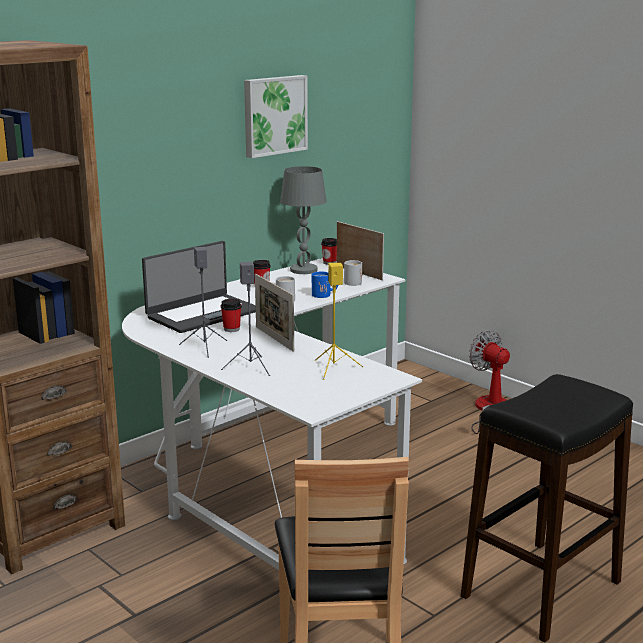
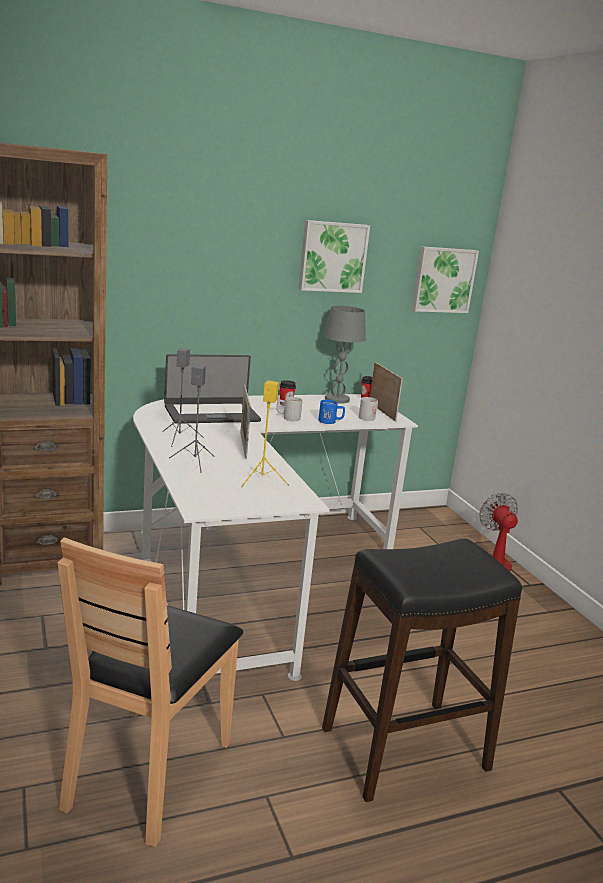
camera: 20 degrees right, 0 degrees up
(231, 329) = (218, 430): cup -> none
(375, 120) = (443, 279): none -> picture

